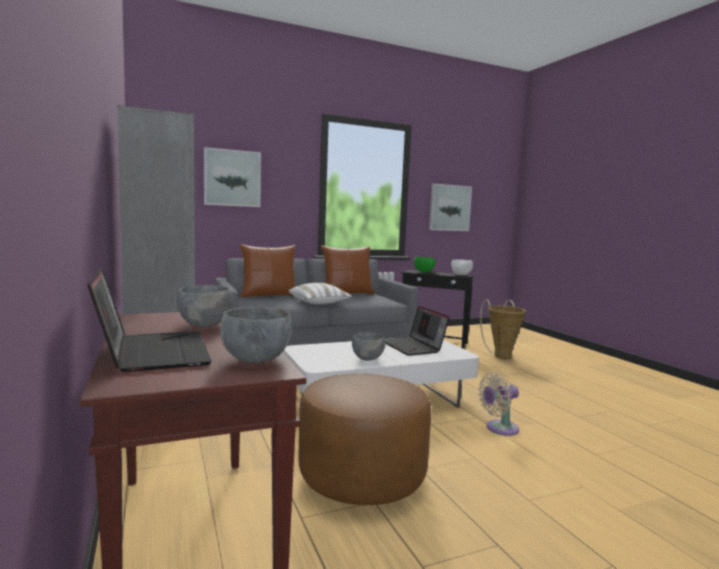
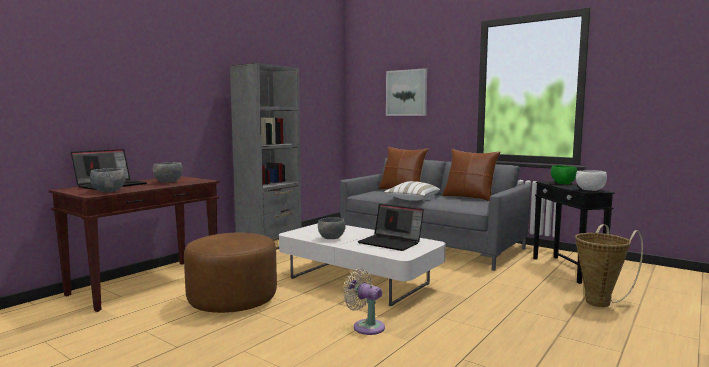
camera: 60 degrees right, 0 degrees up
(414, 347) = (391, 242): laptop -> laptop turned 90 degrees counterclockwise
(449, 208) = (656, 103): picture -> none

